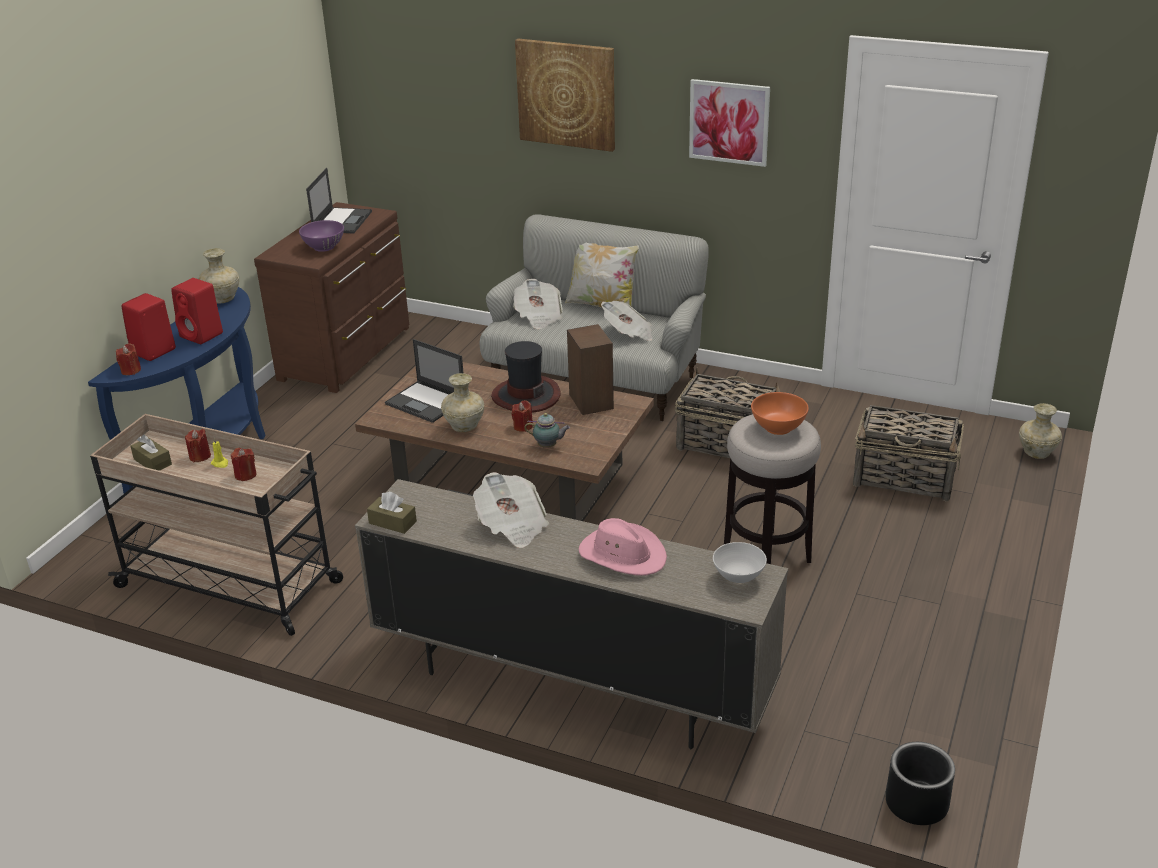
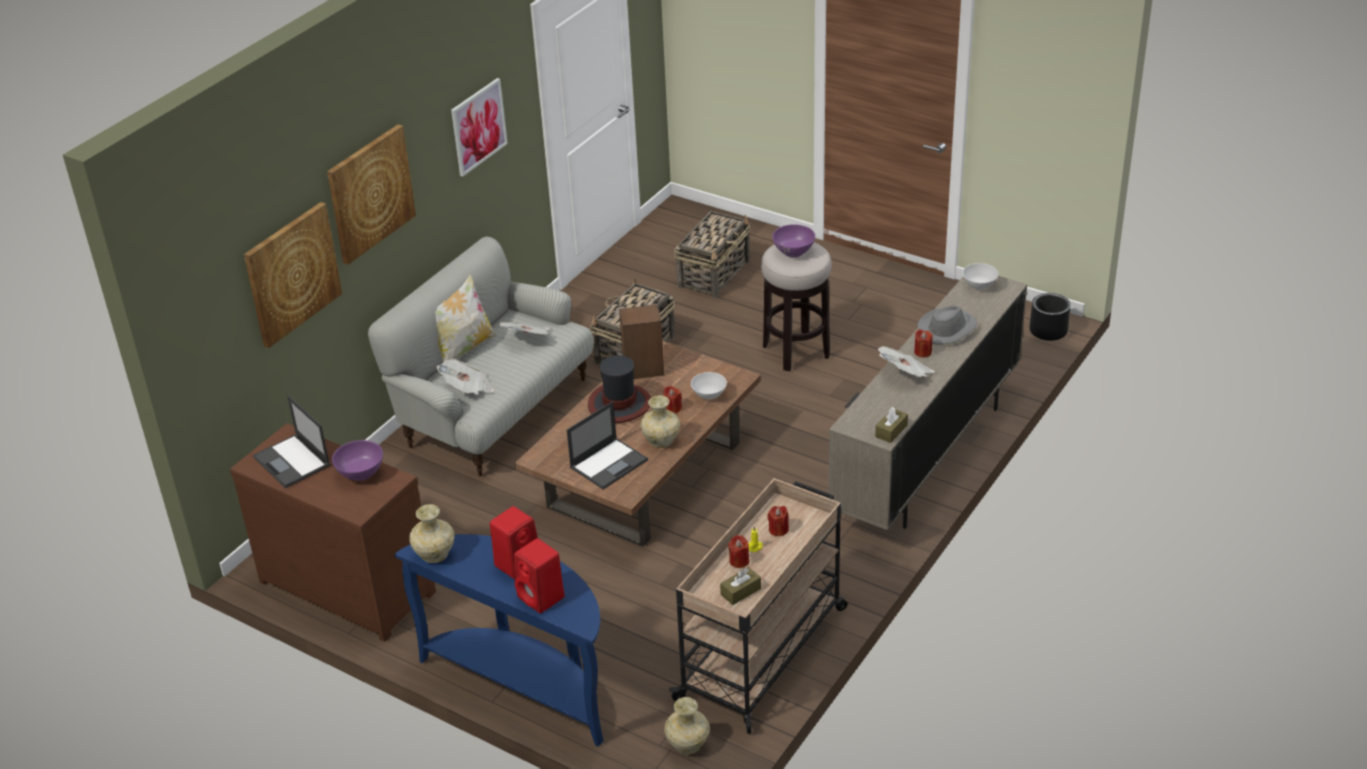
camera: 80 degrees left, 5 degrees up
(131, 370) = (579, 610): red candle -> red candle (922, 352)
(342, 221) = (292, 461): laptop -> laptop turned 150 degrees counterclockwise
(463, 106) = (292, 273): none -> picture
(548, 446) = (709, 396): teapot -> white bowl
(622, 554) = (947, 329): pink hat -> grey hat
(778, 428) = (794, 251): orange bowl -> purple bowl
(1037, 453) = (700, 212): beige vase -> beige vase (687, 745)

